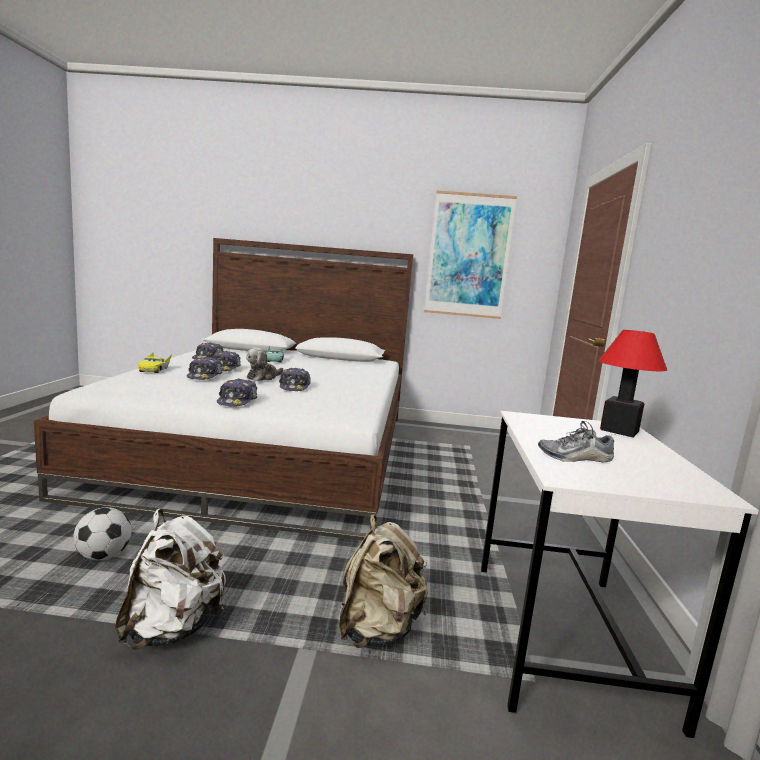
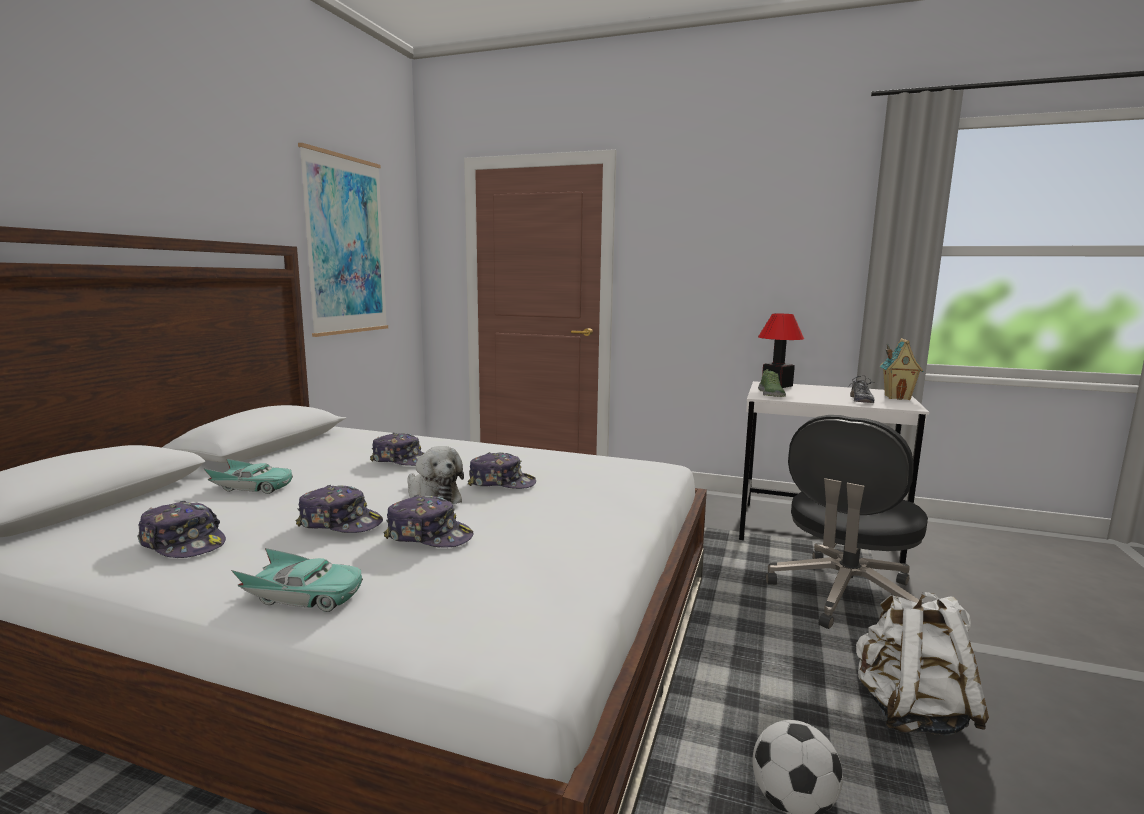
camera: 75 degrees left, 0 degrees up
(155, 369) = (303, 596): yellow toy car -> turquoise toy car
(237, 401) = (599, 517): cap -> cap (402, 460)
(378, 628) = (845, 596): beige backpack -> black office chair
(543, 421) = (770, 394): none -> shoe
(651, 486) = (897, 397): none -> toy house

